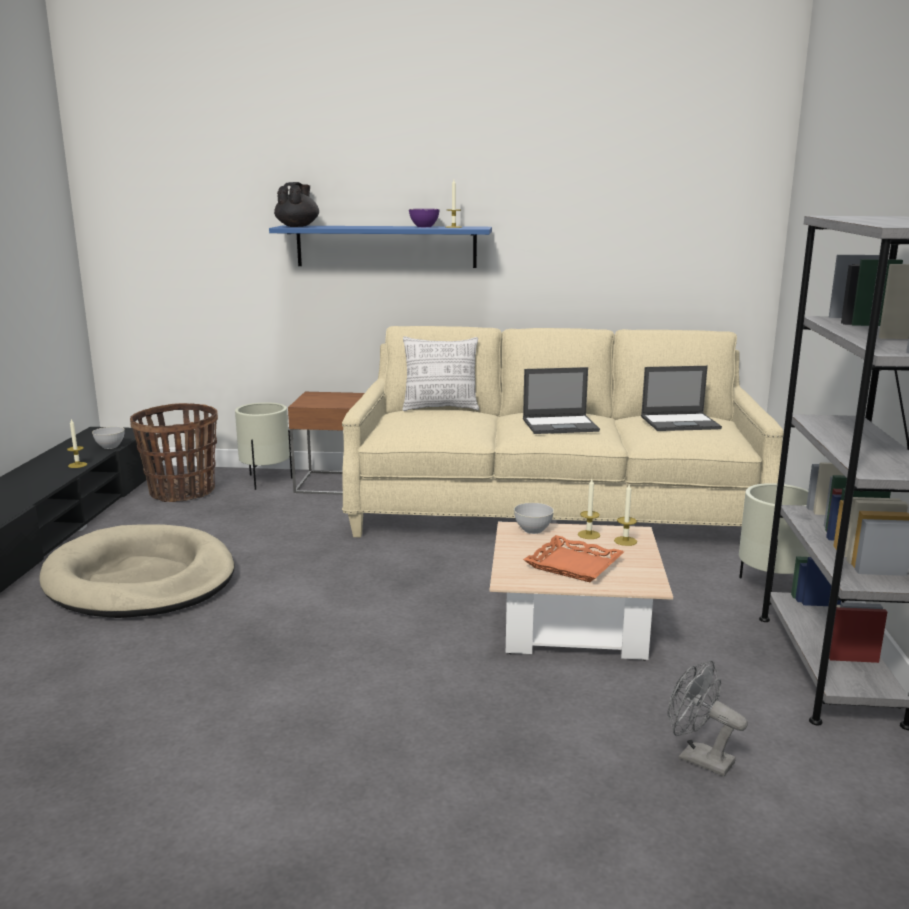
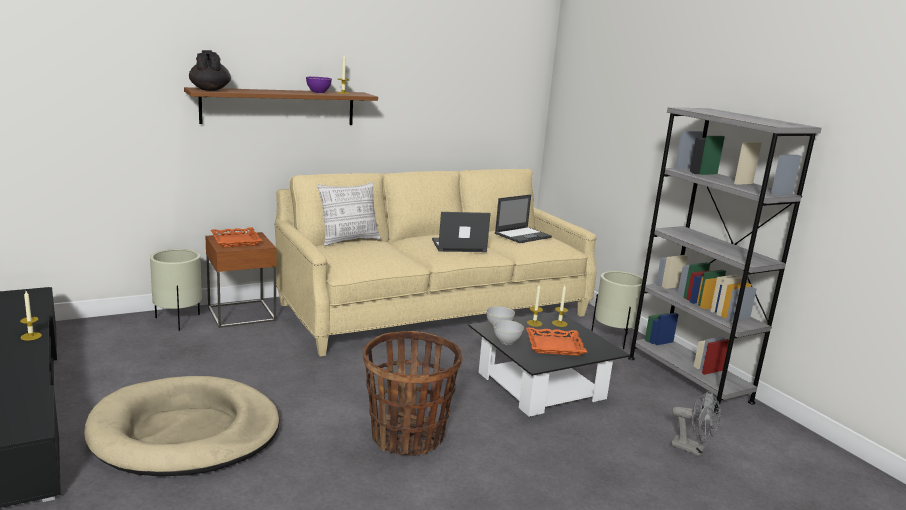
camera: 35 degrees left, 0 degrees up
(110, 446) = (36, 312): grey bowl -> grey bowl (506, 341)
(182, 492) = (109, 345): basket -> basket (407, 437)
(324, 398) = (235, 241): none -> orange tray
(386, 246) = (279, 107): blue shelf -> brown shelf
(561, 425) = (458, 246): laptop -> laptop turned 150 degrees counterclockwise
(573, 623) = (541, 386): beige coffee table -> black coffee table
(698, 758) = (693, 449): grey fan -> grey fan turned 150 degrees counterclockwise

